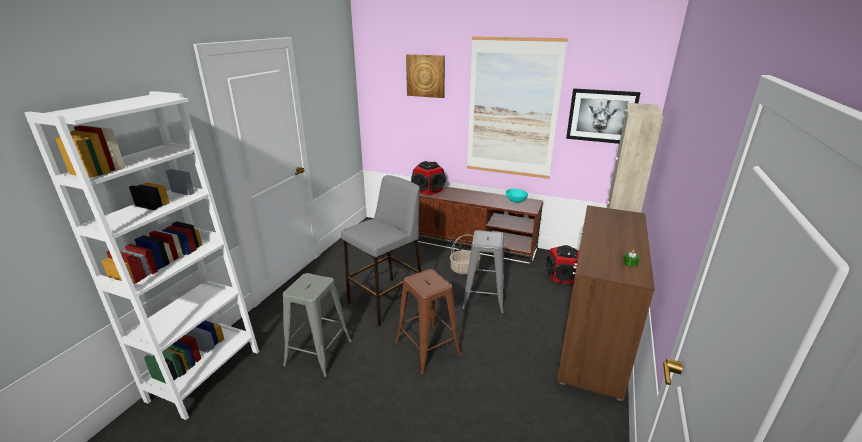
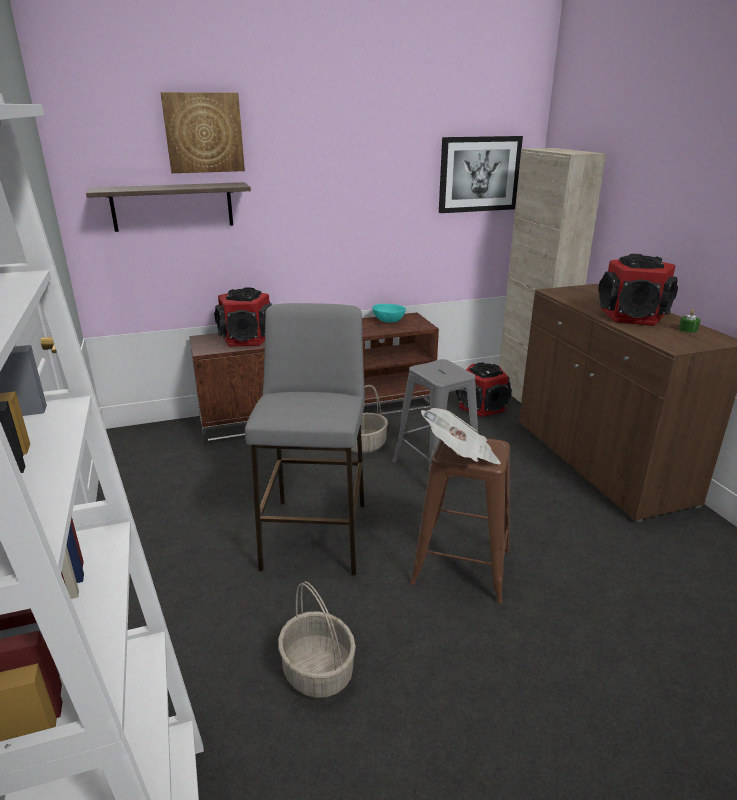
camera: 40 degrees left, 0 degrees up
(318, 352) = (319, 672): grey stool -> basket
(407, 112) = (172, 206): none -> shelf
(418, 281) = (460, 455): none -> newspaper
(512, 109) = (360, 179): picture -> none
(611, 242) = (633, 316): none -> speaker

